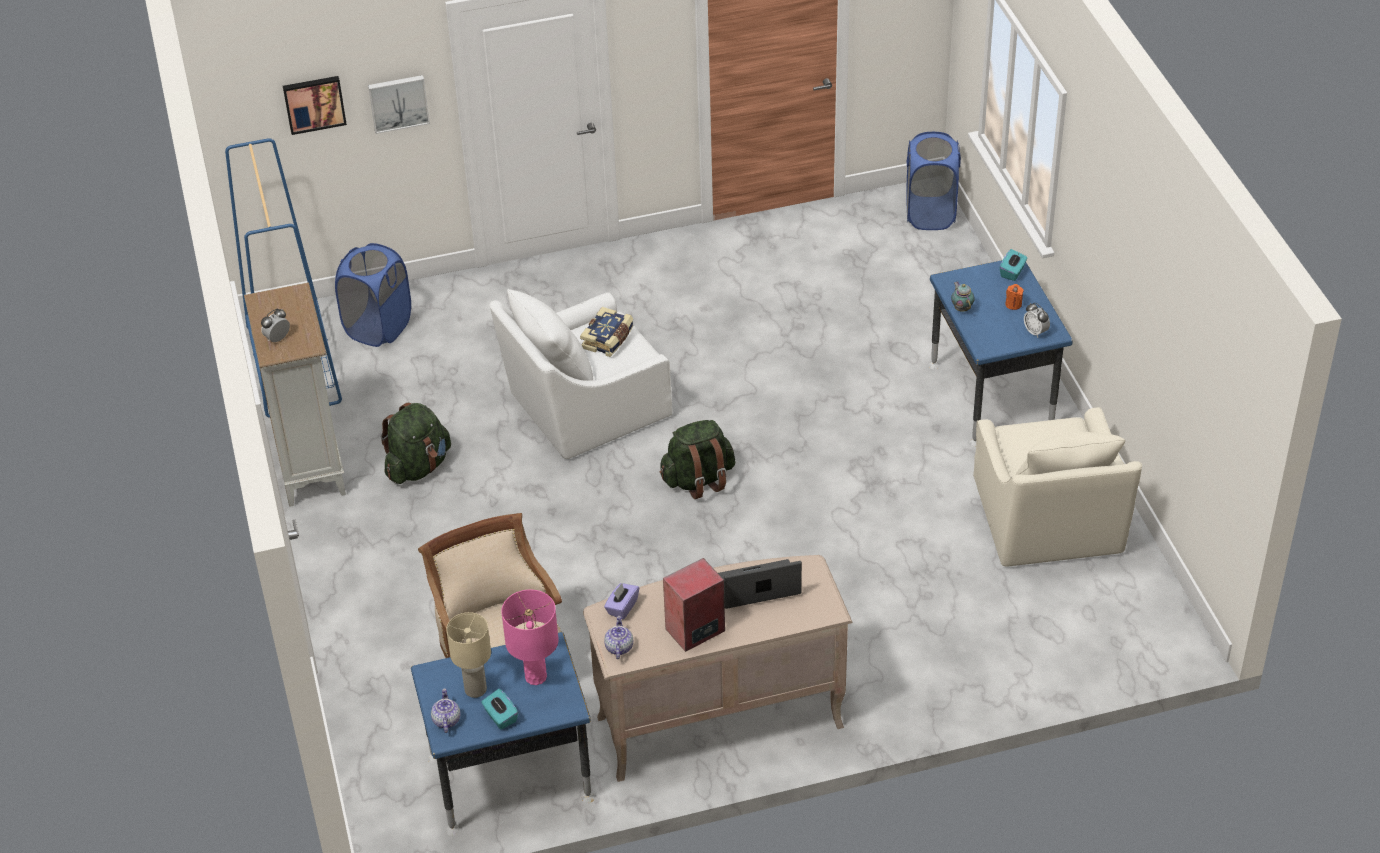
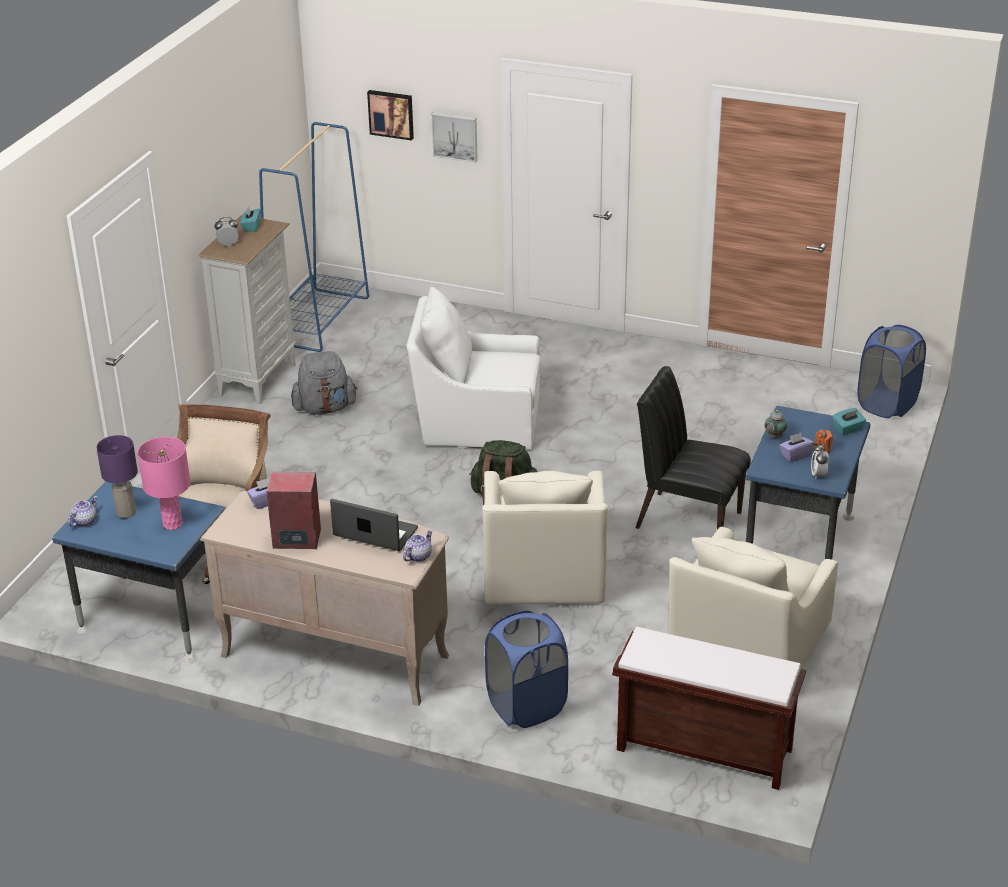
camera: 35 degrees right, 10 degrees down
(378, 327) = (397, 320): blue laundry basket -> blue laundry basket (526, 706)
(418, 466) = (325, 408): green backpack -> grey backpack
(476, 689) = (126, 513): beige table lamp -> purple table lamp
(500, 717) = (119, 536): turquoise tissue box -> turquoise tissue box (251, 227)
(608, 339) = (504, 364): book -> none
(618, 647) = (232, 524): teapot -> teapot (418, 556)
(813, 539) = (543, 572): none -> beige armchair
(882, 420) = (689, 520): none -> black chair
(997, 320) = (795, 455): none -> purple tissue box
(1105, 636) = (702, 749): none -> brown bench

